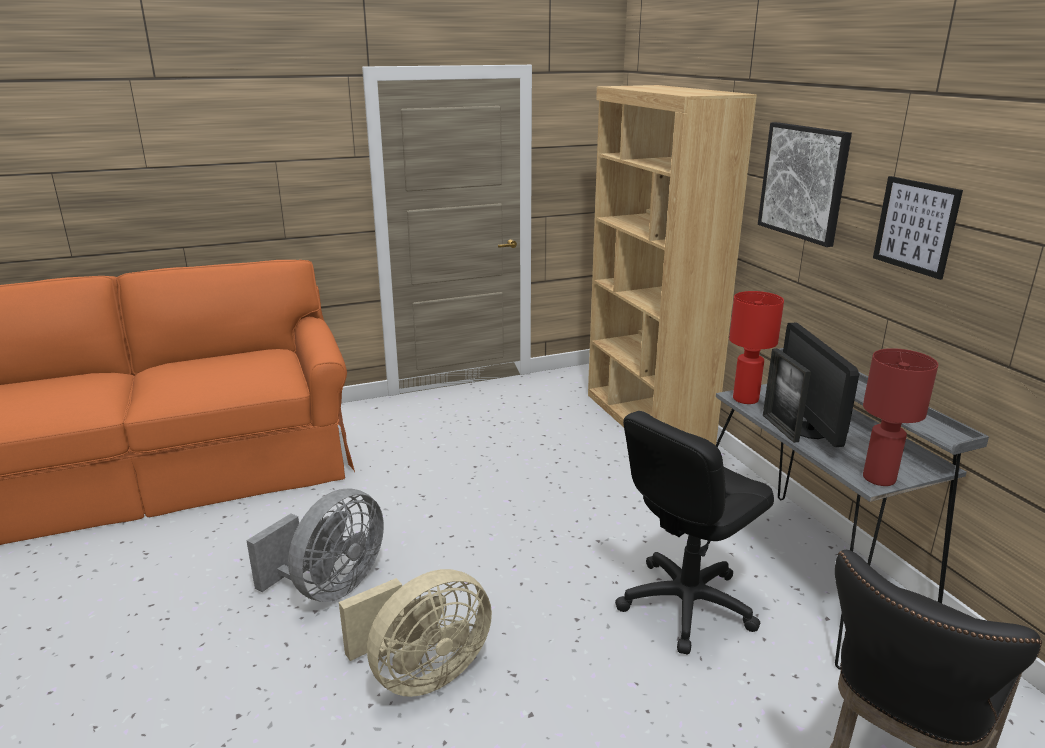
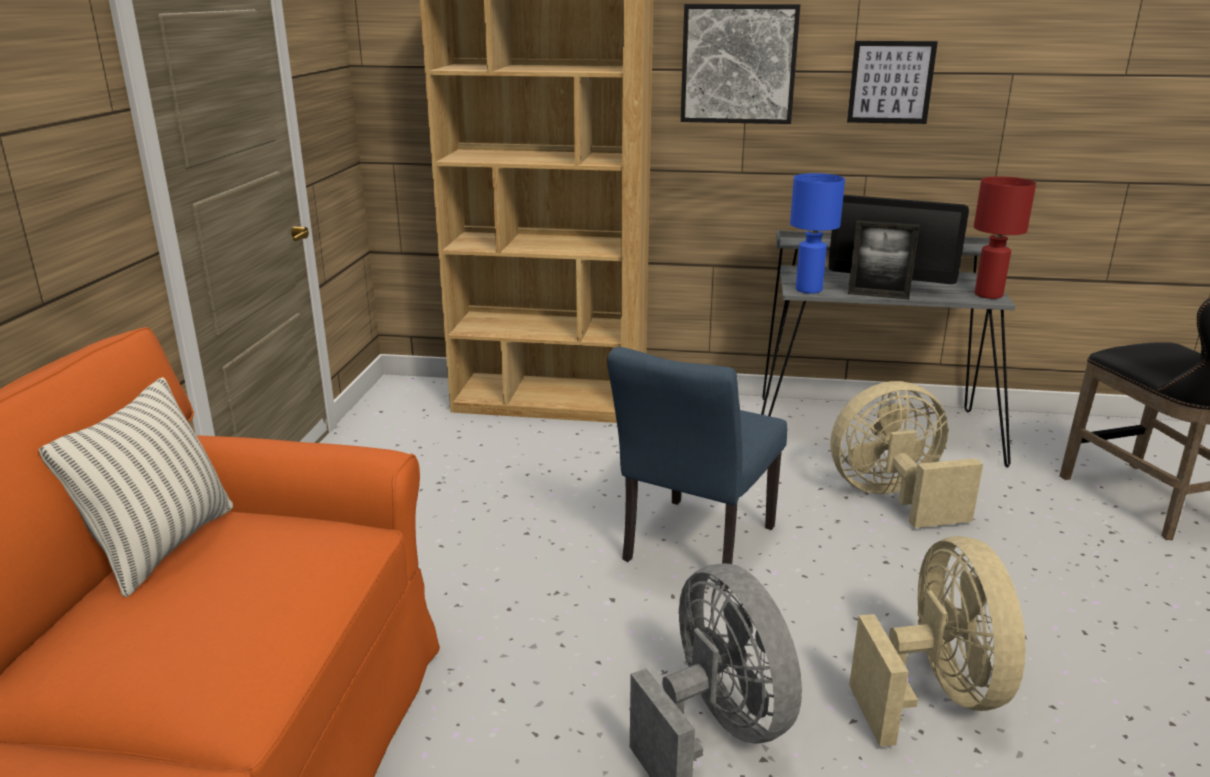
camera: 60 degrees left, 0 degrees up
(248, 354) = (163, 547): none -> pillow
(512, 528) = (693, 549): none -> blue chair
(685, 604) = (893, 498): black office chair -> beige fan
(745, 399) = (808, 290): red table lamp -> blue table lamp

